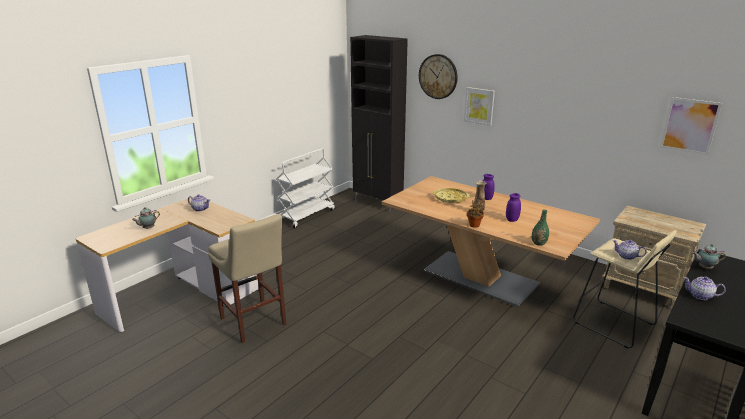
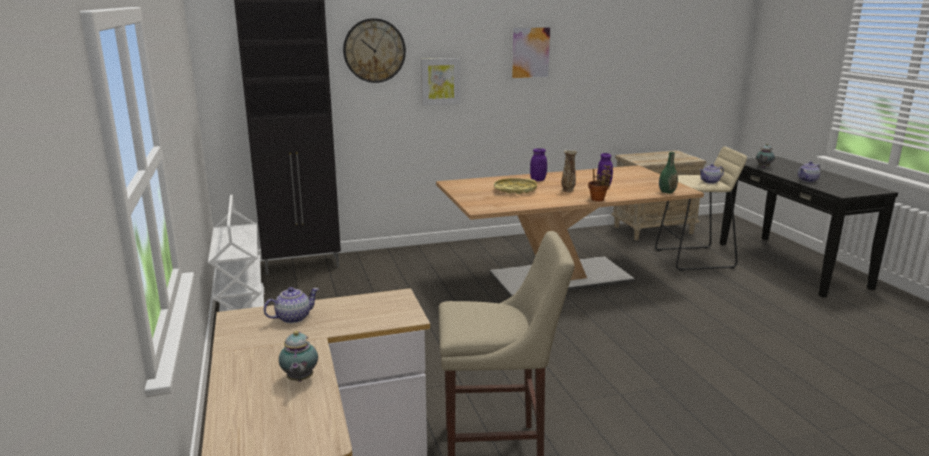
camera: 55 degrees left, 5 degrees down
(689, 125) = (654, 61): picture -> picture (530, 52)

